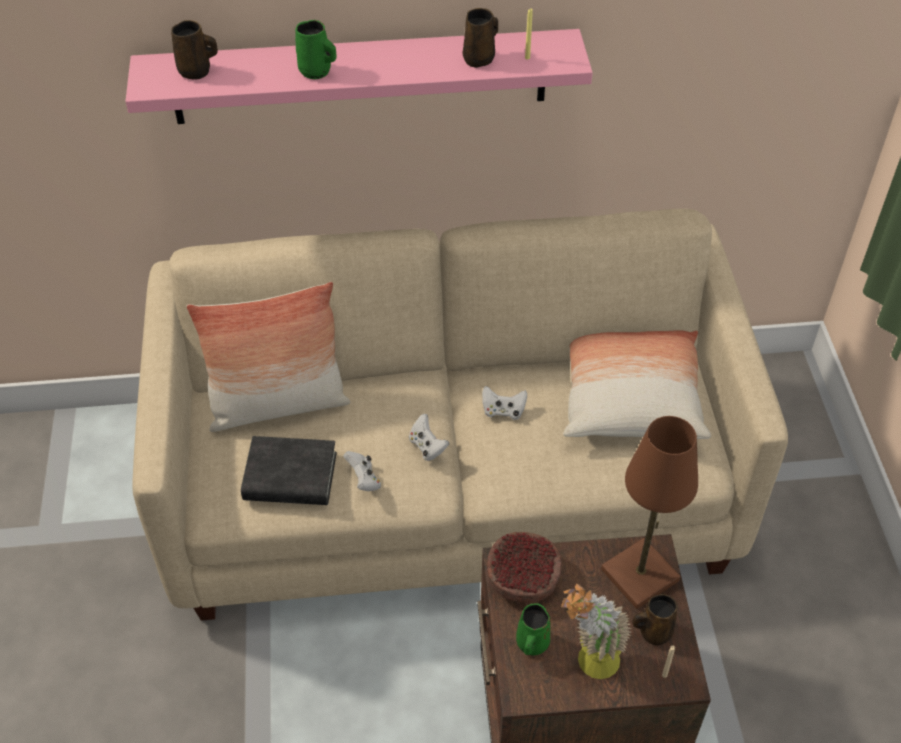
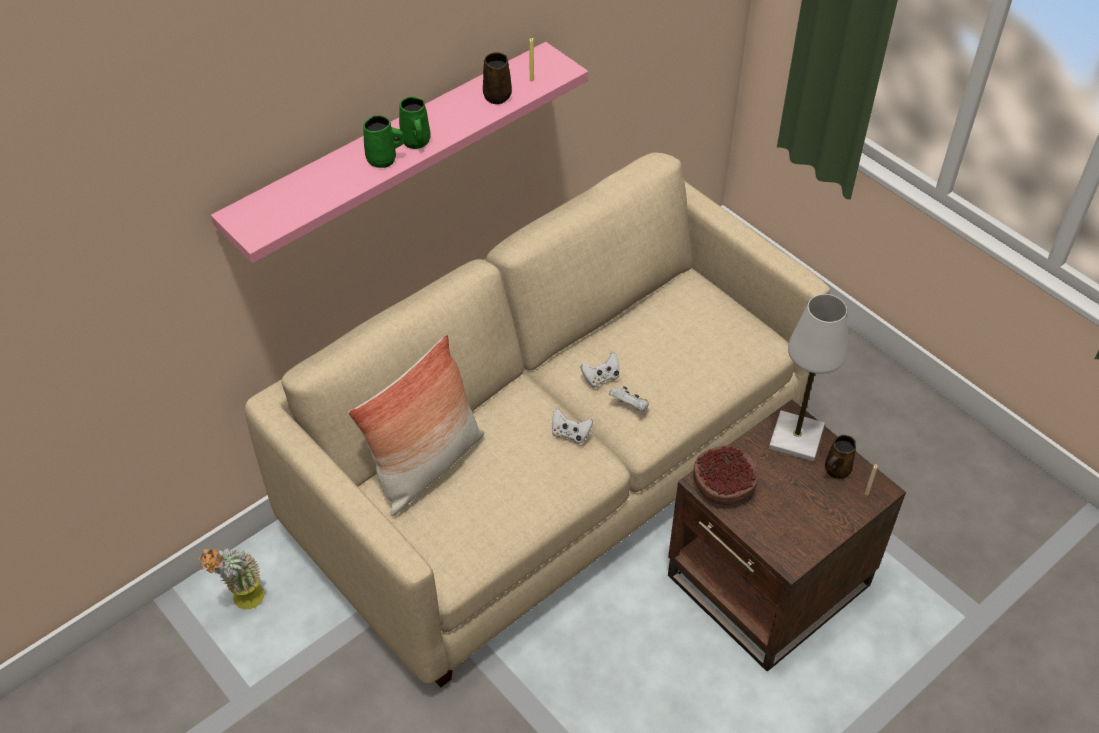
camera: 35 degrees left, 0 degrees up
(197, 72) = (284, 203): brown mug -> none
(290, 477) = (489, 513): black book -> none
(364, 480) = (546, 484): white game controller -> white game controller (630, 406)
(531, 644) = (768, 526): green mug -> green mug (416, 142)
(588, 664) = (815, 516): potted plant -> potted plant (243, 602)
(629, 398) = (680, 320): pillow -> none
(639, 575) = (796, 438): brown table lamp -> white table lamp

